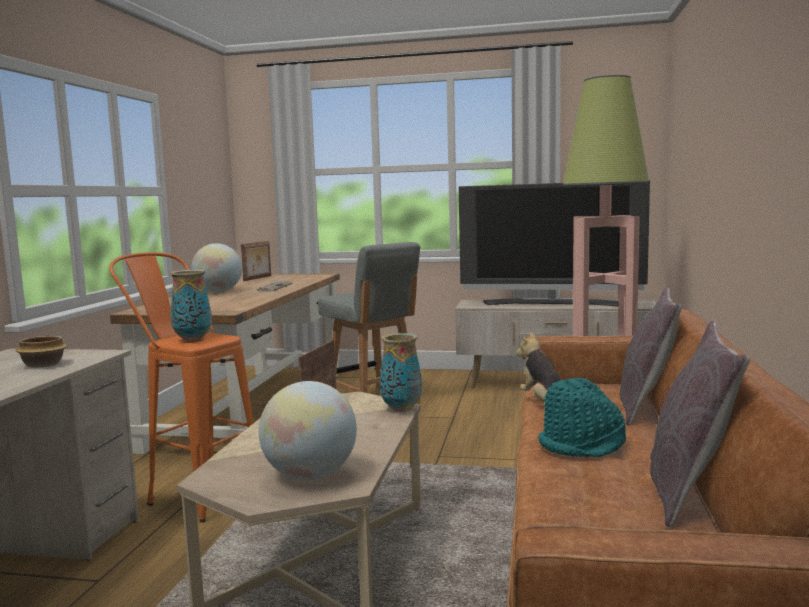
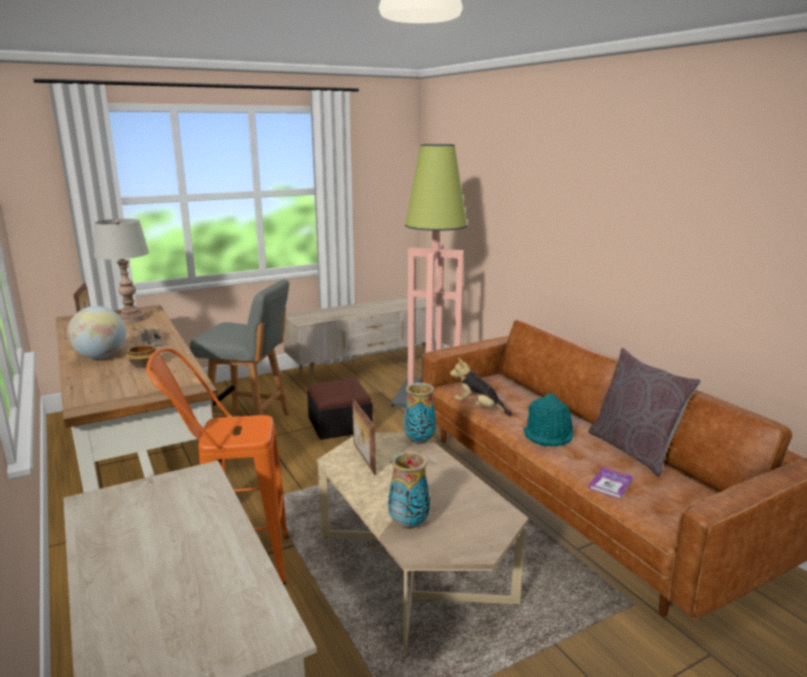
camera: 40 degrees left, 10 degrees up
(42, 365) = (182, 506): bowl -> bowl (143, 365)
(192, 340) = (233, 430): vase -> vase (409, 524)
(295, 278) = (131, 319): none -> grey table lamp
(310, 476) = (471, 518): globe -> none
(454, 421) = (339, 424): none -> ottoman
(552, 303) = (362, 309): television -> none
(567, 510) = (611, 484): none -> book
(647, 407) = (530, 393): grey pillow -> none

